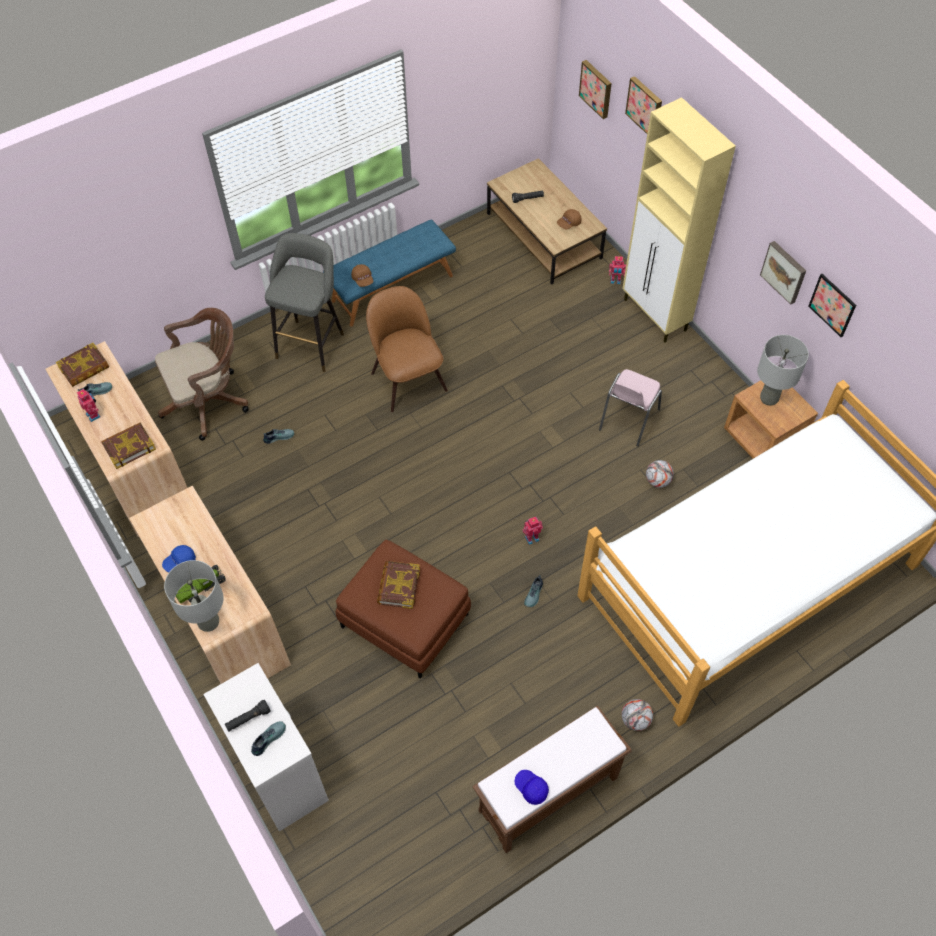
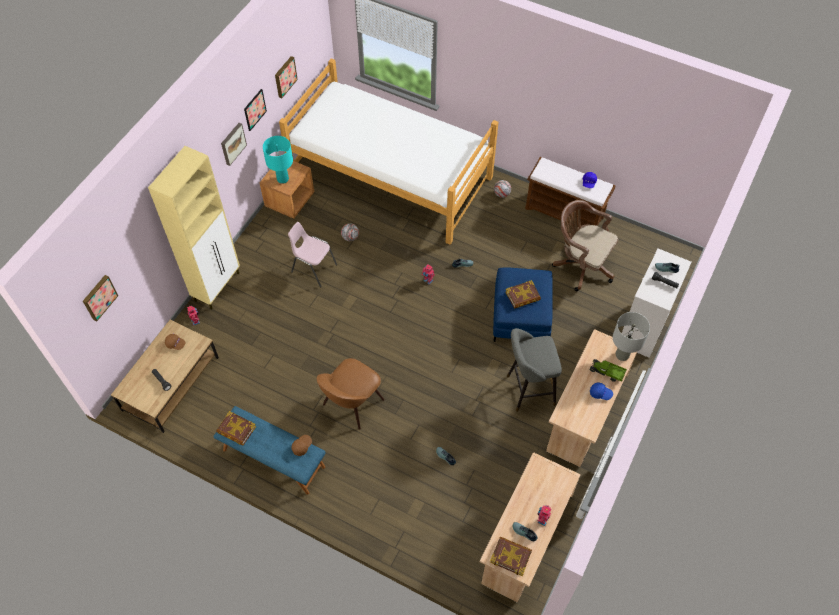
camera: 120 degrees left, 0 degrees up
(129, 447) = (549, 478): book -> book (236, 430)
(209, 401) = (445, 522): brown office chair -> brown office chair (580, 265)
(311, 342) = (354, 484): grey stool -> grey stool (527, 390)
(404, 620) = (521, 316): brown ottoman -> blue ottoman
(628, 419) = (313, 268): pink chair -> pink chair turned 150 degrees counterclockwise
(645, 106) = (130, 239): picture -> picture (284, 76)
(768, 398) = (283, 179): grey table lamp -> turquoise table lamp

